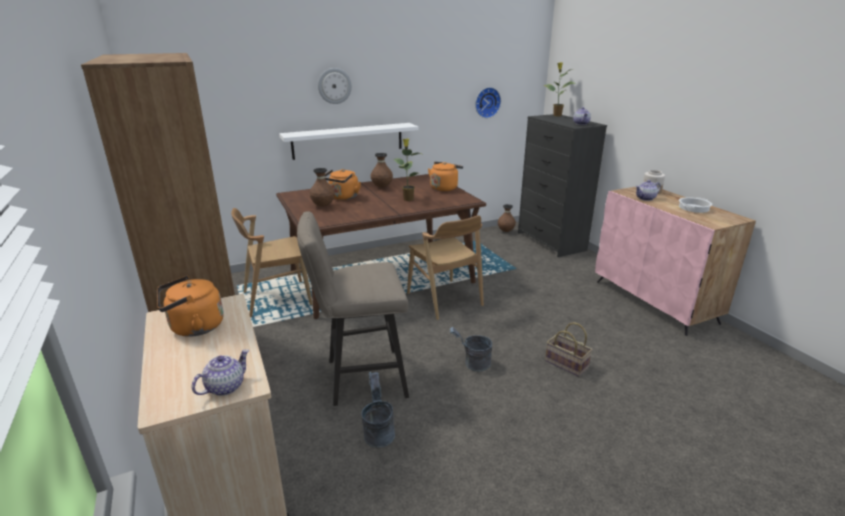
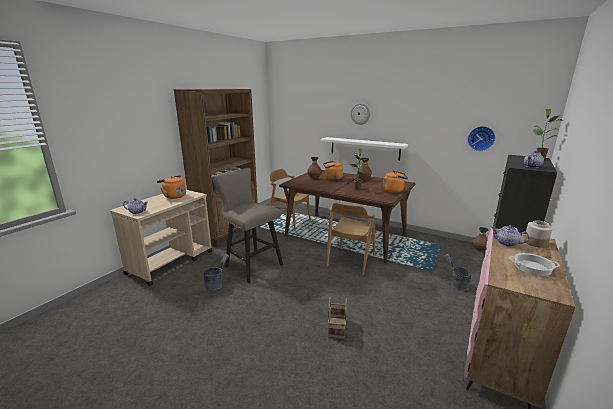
camera: 55 degrees right, 5 degrees down
(472, 364) = (296, 292): grey bucket -> grey bucket (456, 284)

